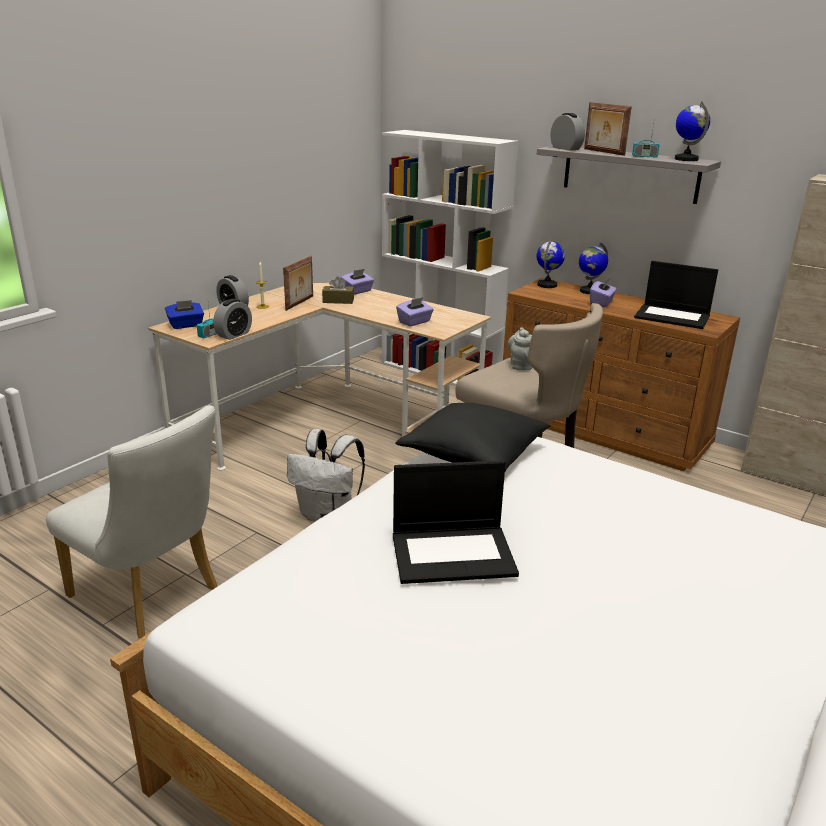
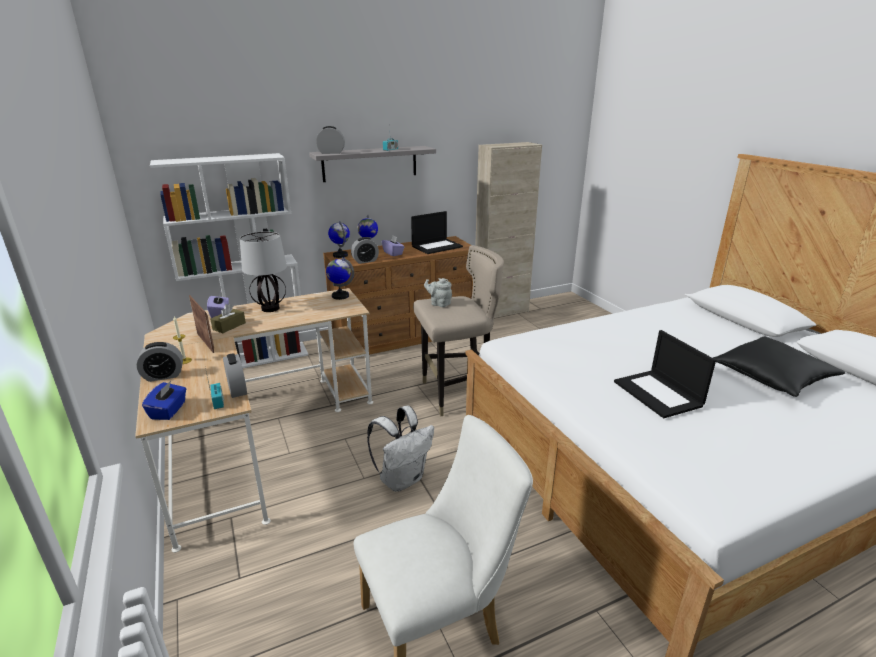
camera: 60 degrees left, 0 degrees up
(393, 303) = (271, 308): none -> table lamp
(415, 322) = (323, 312): purple tissue box -> none
(454, 553) = (659, 394): laptop -> laptop turned 135 degrees clockwise
(473, 454) = (540, 355): black pillow -> black pillow (772, 378)
(551, 298) = (365, 261): none -> alarm clock
(603, 152) = (359, 151): picture frame -> none
(686, 159) = (412, 147): globe -> globe (340, 296)

